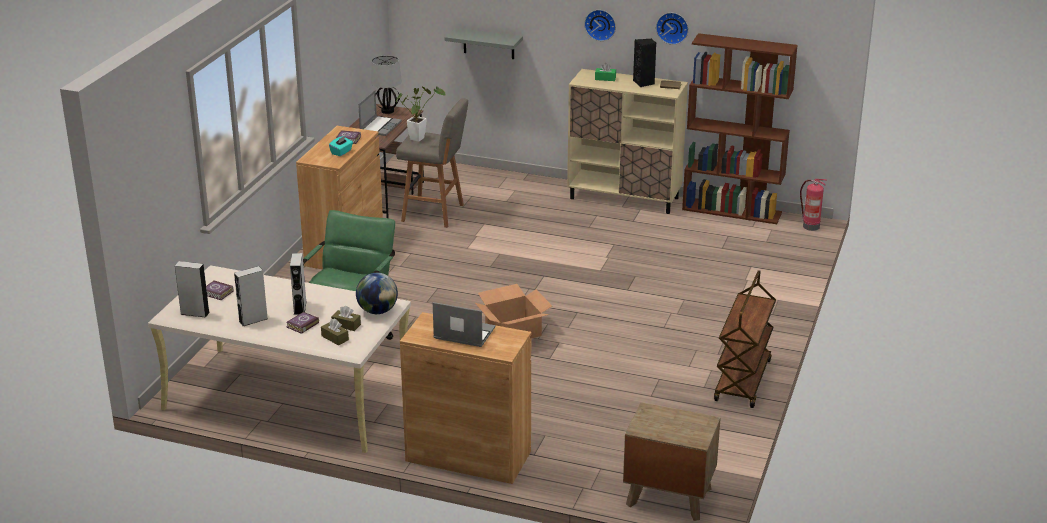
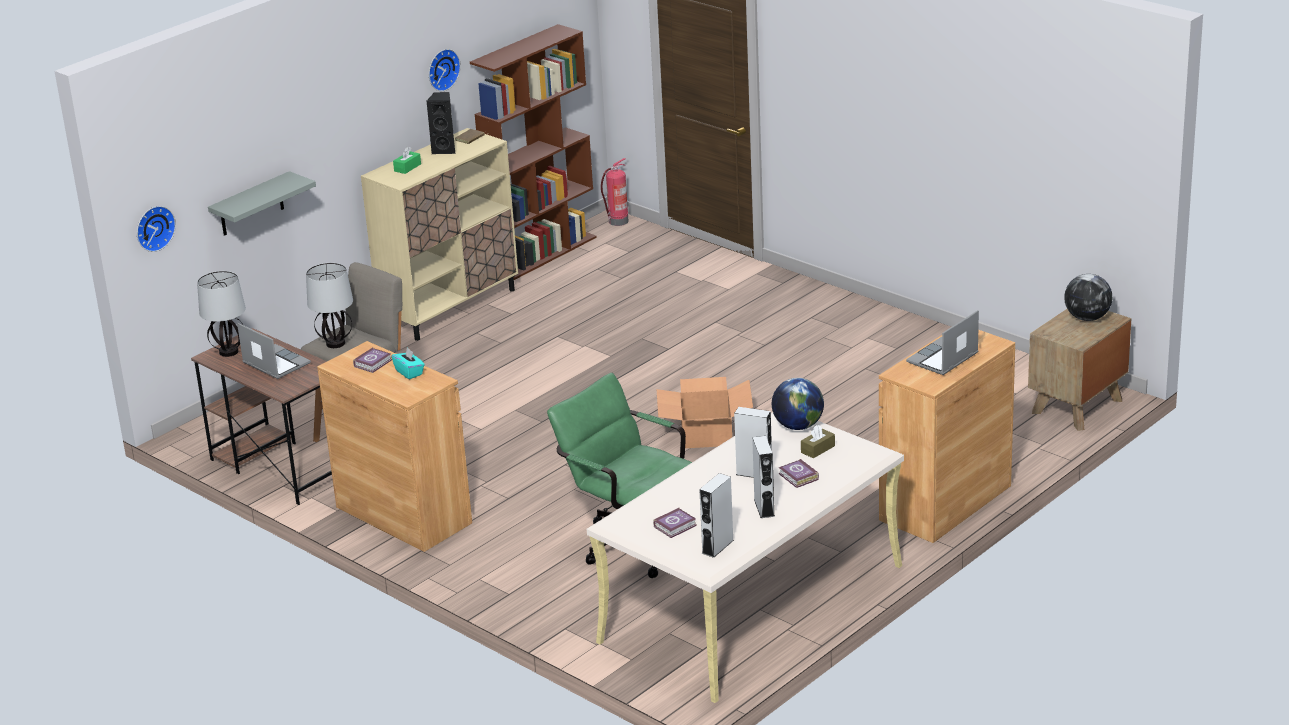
camera: 65 degrees left, 0 degrees up
(335, 338) = (843, 460): brown tissue box -> none
(419, 137) = (335, 343): potted plant -> table lamp
(600, 24) = (370, 106): wall clock -> wall clock (153, 227)
(689, 426) = (1087, 318): none -> globe
(743, 381) = (900, 326): brown cart -> none

